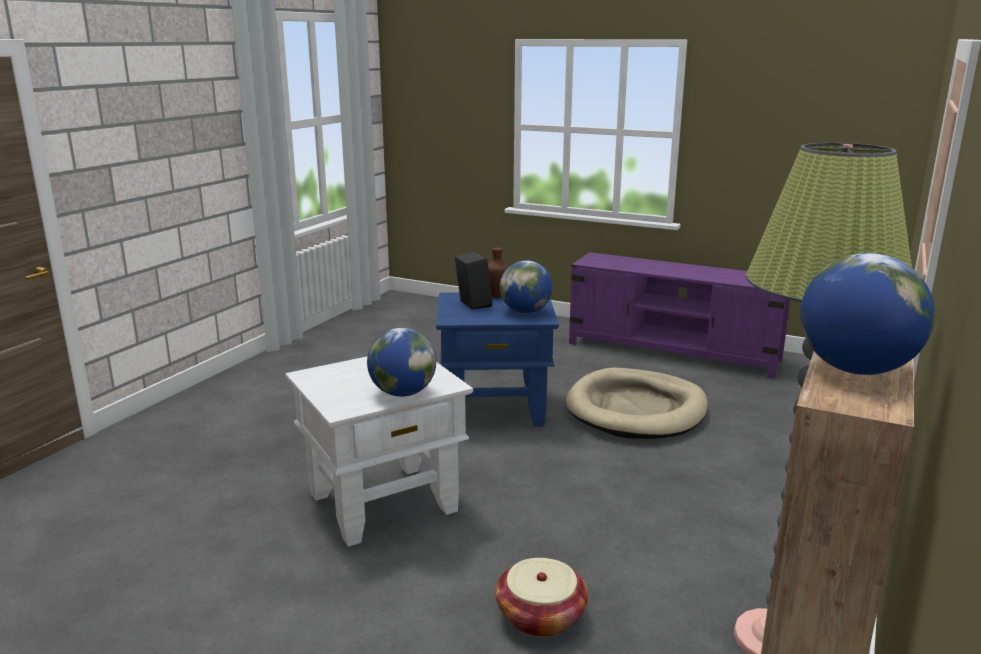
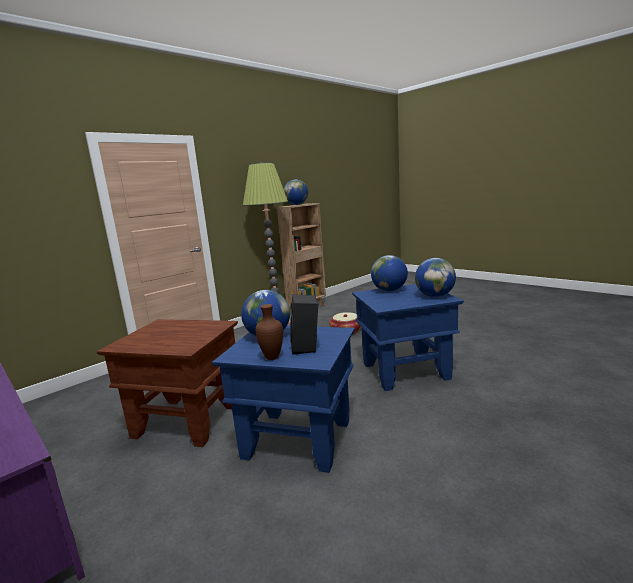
camera: 160 degrees left, 5 degrees down
(325, 380) = (434, 296): none -> globe
(384, 503) = (404, 370): white side table -> blue side table
(636, 409) = (187, 420): beige dog bed -> brown side table

